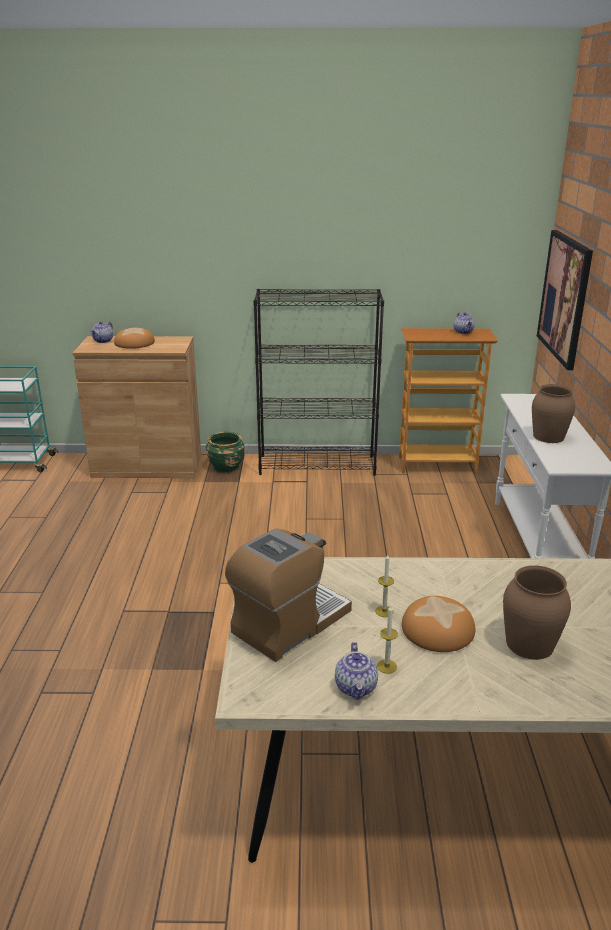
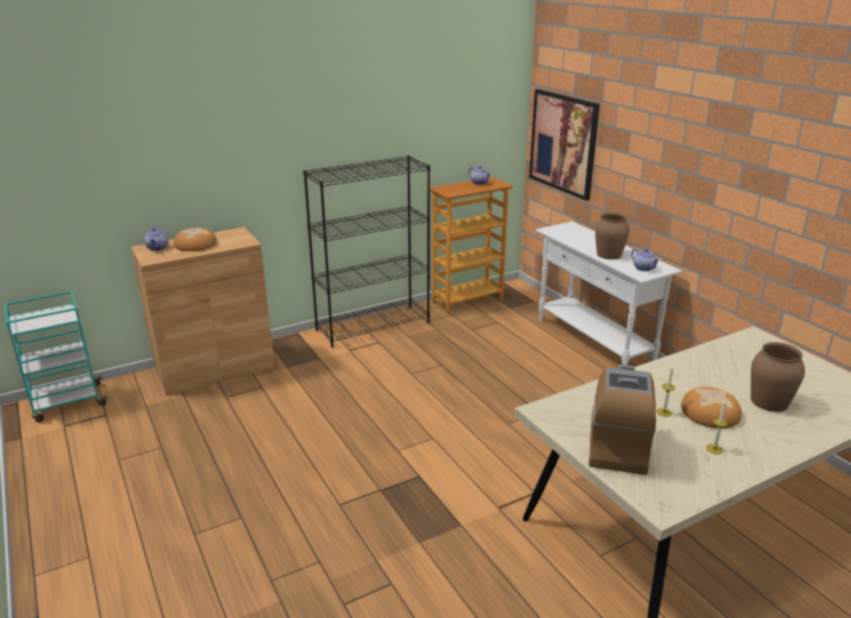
camera: 30 degrees left, 0 degrees up
(226, 467) = (293, 349): green planter -> none
(356, 687) = (716, 470): teapot -> teapot (644, 268)

